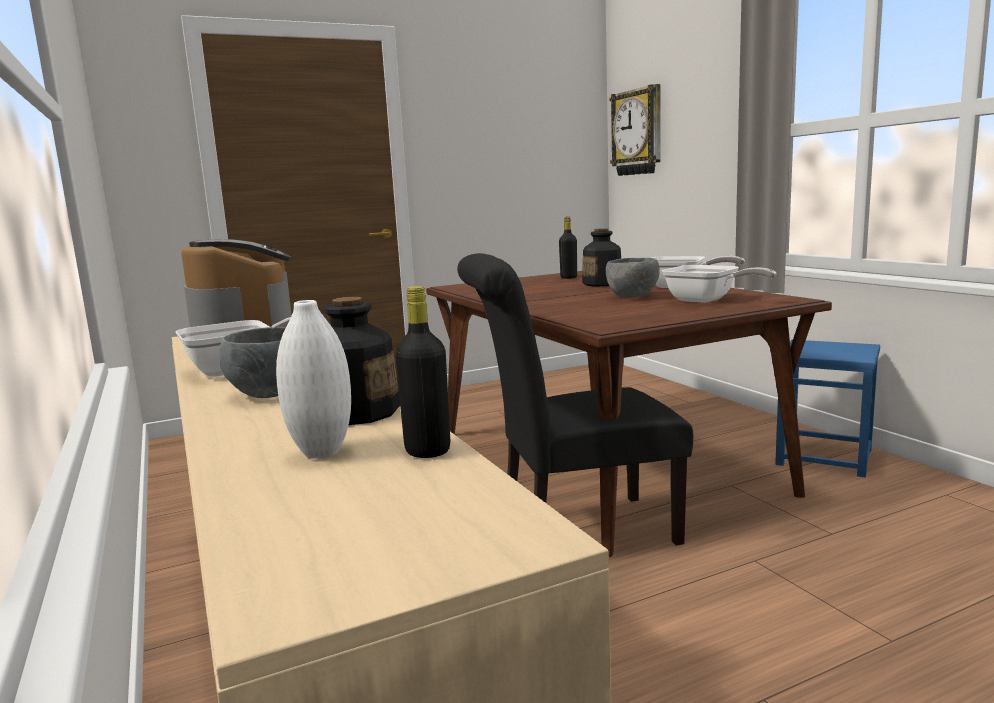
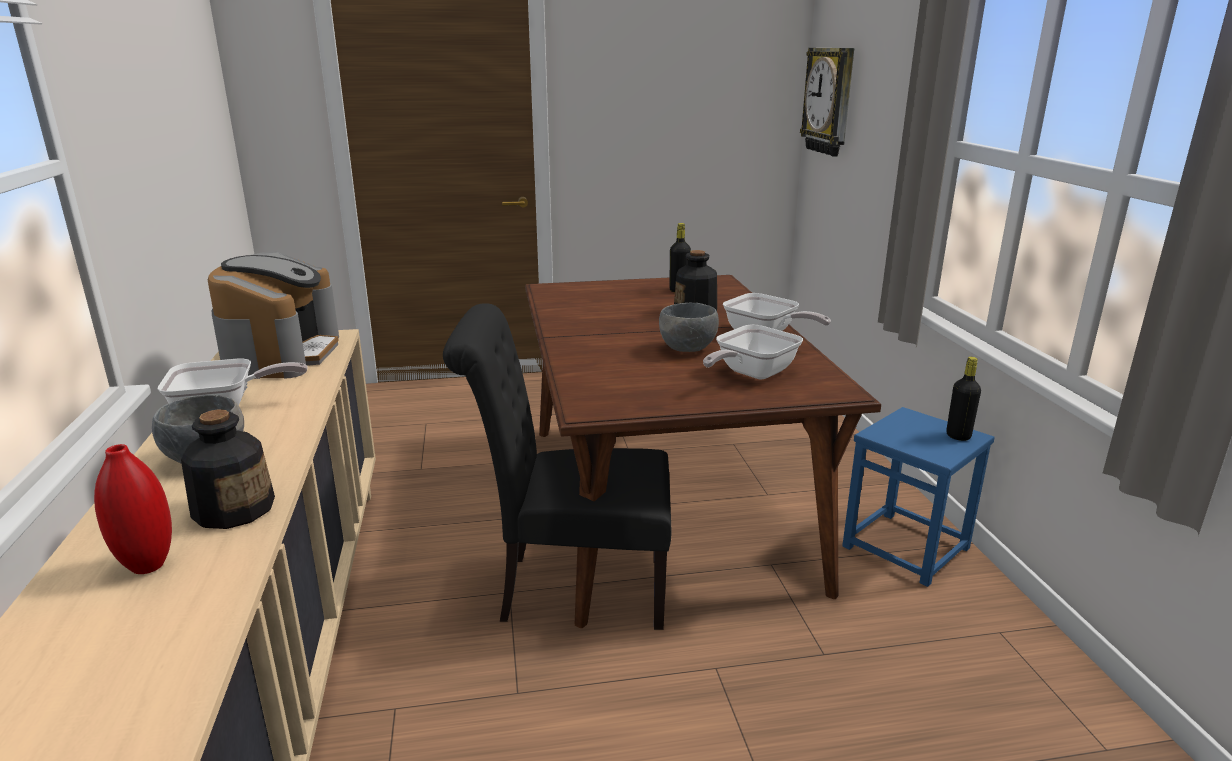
camera: 15 degrees right, 10 degrees up
(321, 452) = (148, 566): white vase -> red vase
(427, 451) = (220, 586): black bottle -> black bottle (958, 436)
(707, 300) = (750, 374): frying pan -> frying pan turned 75 degrees clockwise

